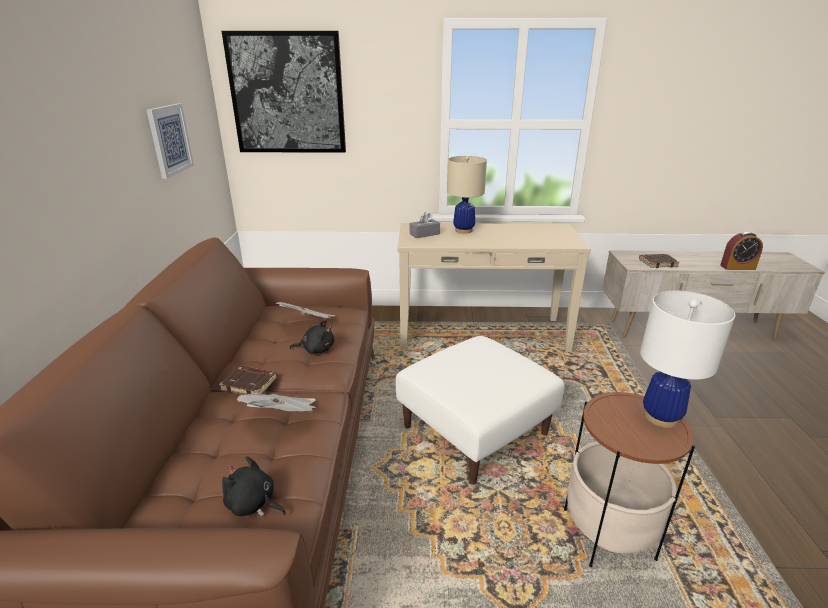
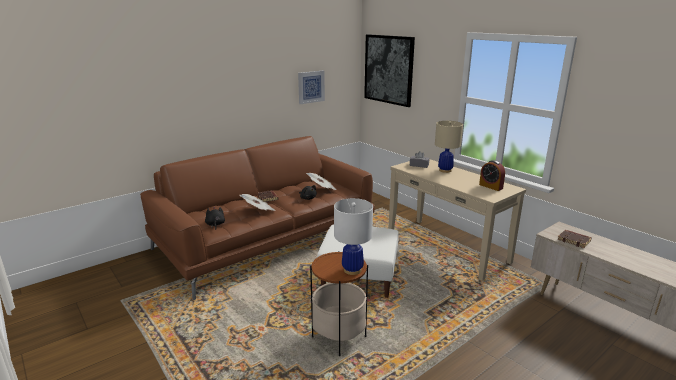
camera: 50 degrees right, 5 degrees down
(737, 267) = (643, 270): alarm clock -> alarm clock (490, 186)

